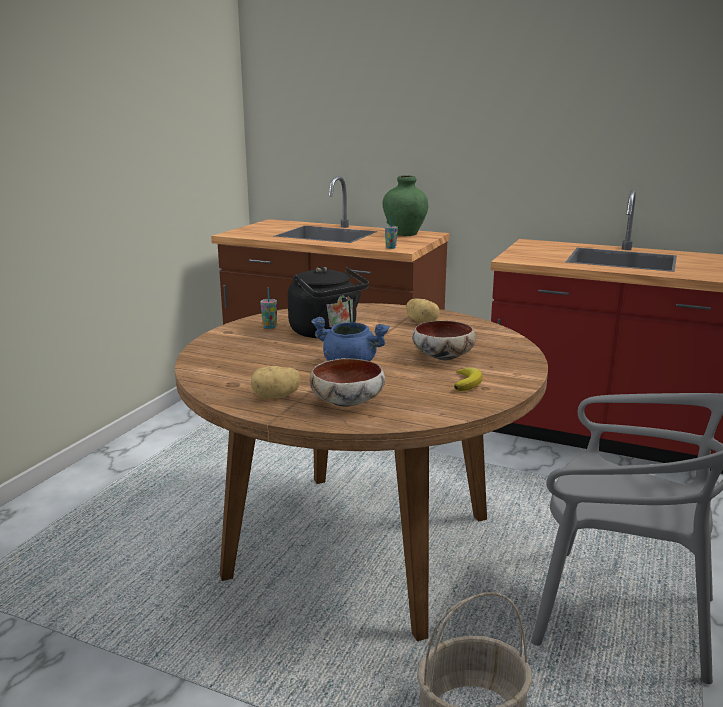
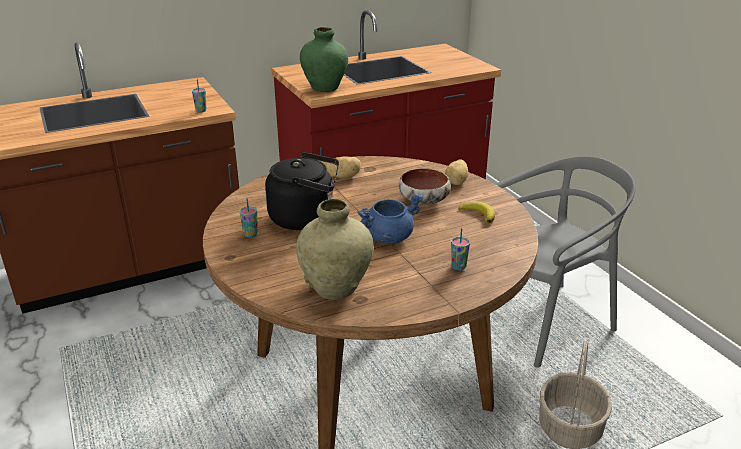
camera: 50 degrees left, 10 degrees up
(236, 372) = (336, 288): none -> beige vase
(276, 397) = (413, 291): potato -> potato (457, 182)
(348, 402) = (458, 267): bowl -> cup
(404, 234) = (170, 90): green vase -> green vase (324, 88)

